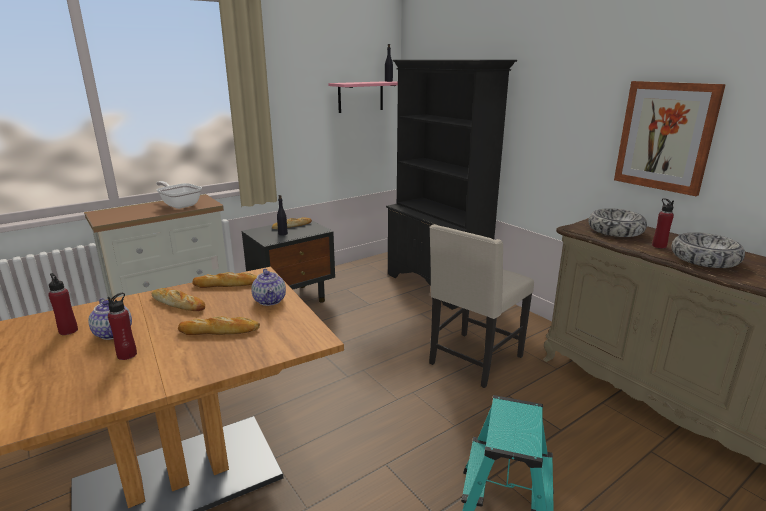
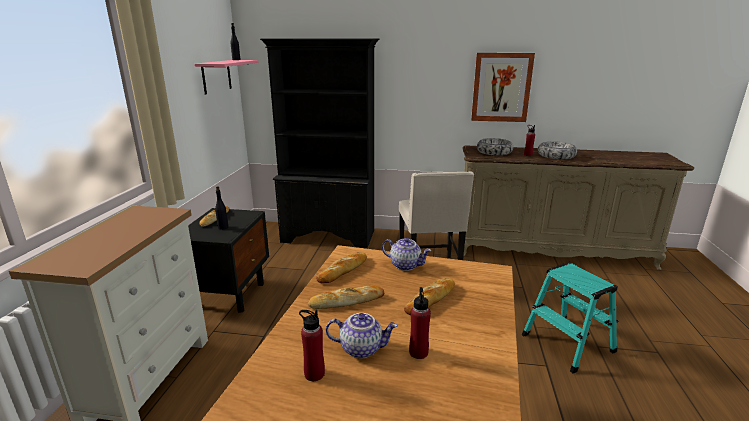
camera: 45 degrees left, 0 degrees up
(180, 205) = (136, 223): frying pan -> none

